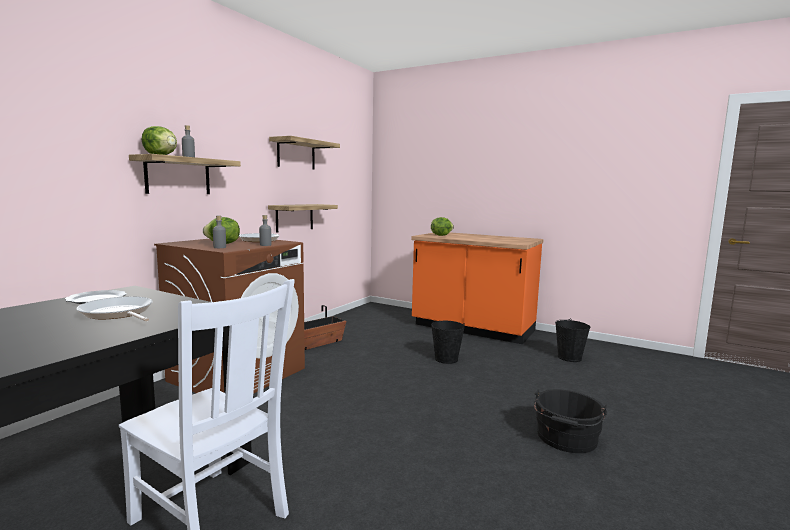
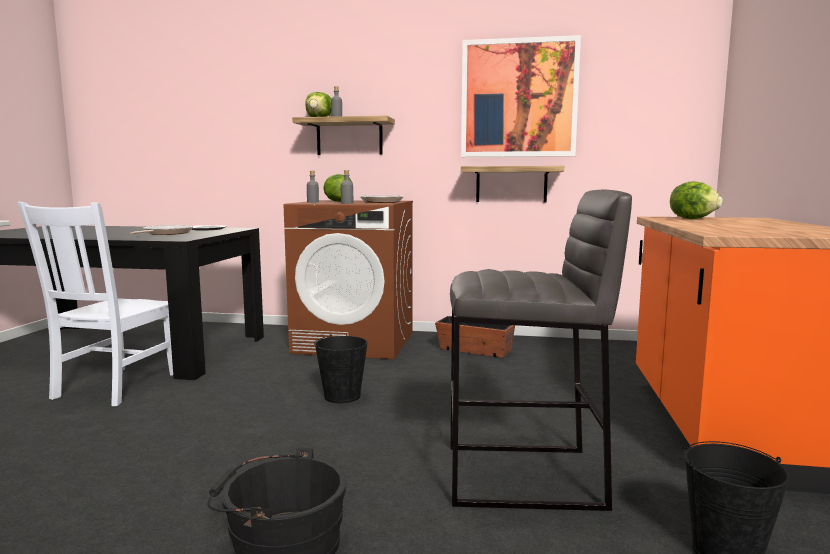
camera: 70 degrees right, 0 degrees up
(296, 154) = (518, 98): shelf -> picture
(446, 359) = (521, 422): black bucket -> black bucket (342, 396)
(507, 372) = (524, 477): none -> grey stool

